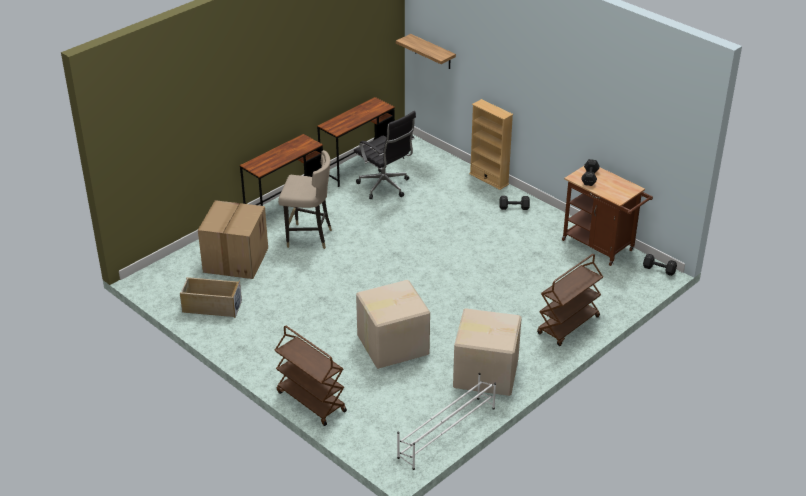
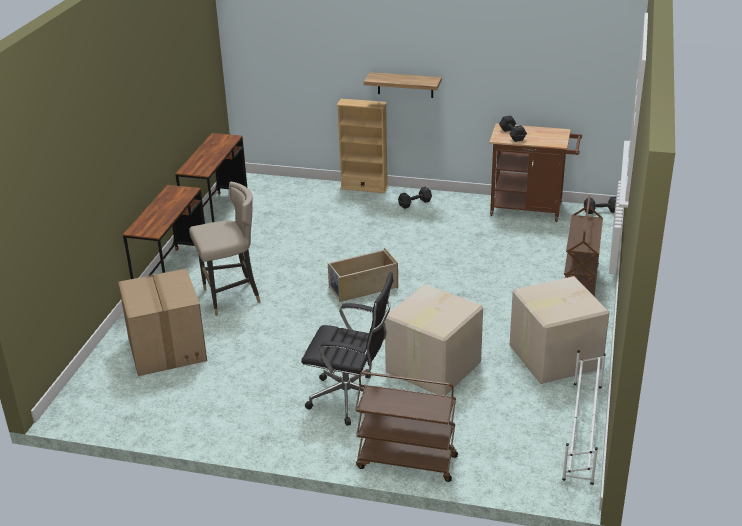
camera: 30 degrees left, 5 degrees down
(211, 307) = (185, 408): beige storage box -> beige storage box (362, 288)
(385, 187) = (267, 225): black office chair -> black office chair (351, 399)
(432, 52) = (265, 64): shelf -> shelf (405, 85)

